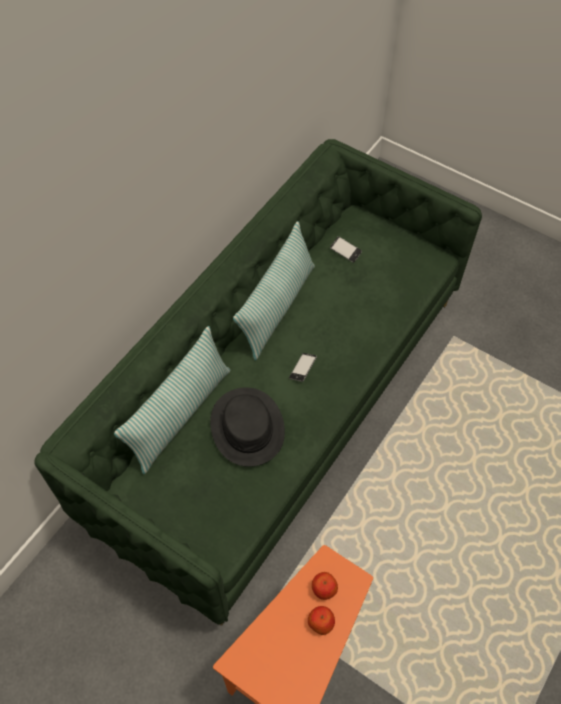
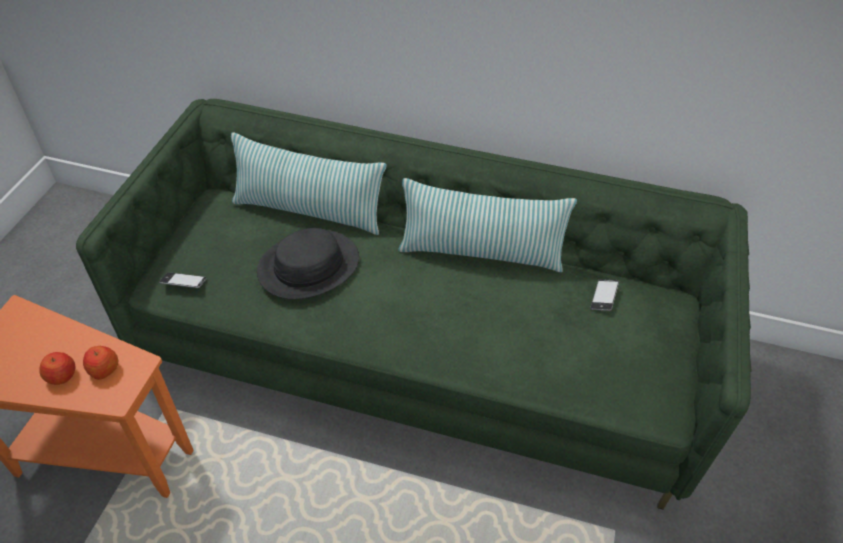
camera: 70 degrees right, 10 degrees down
(302, 368) = (405, 296): phone -> phone (184, 283)

